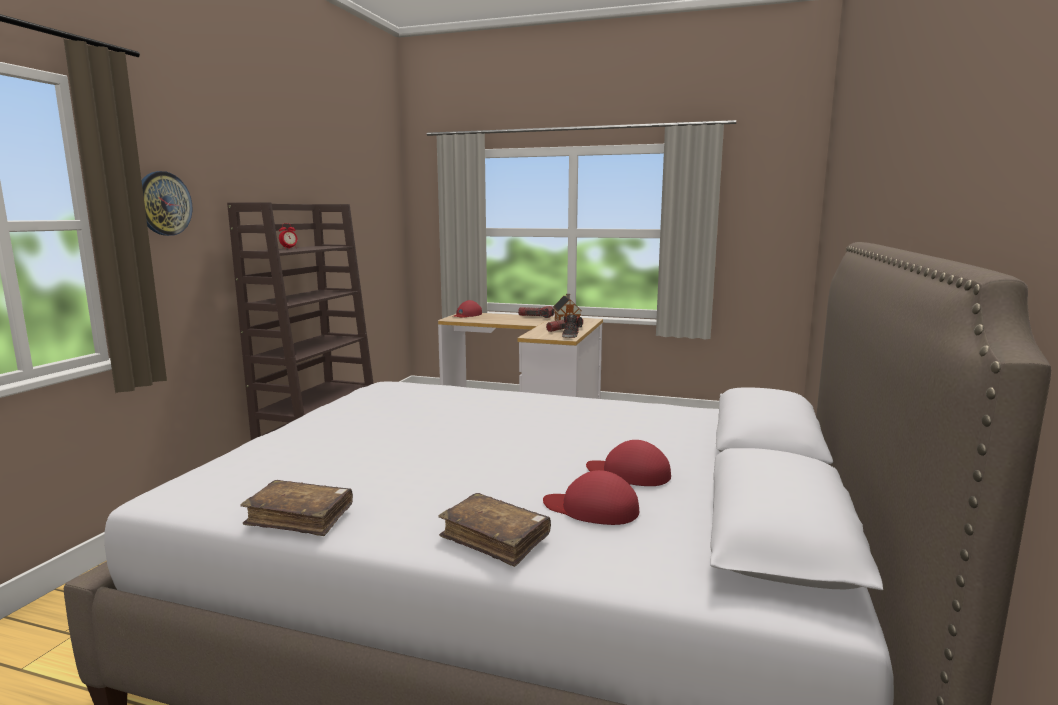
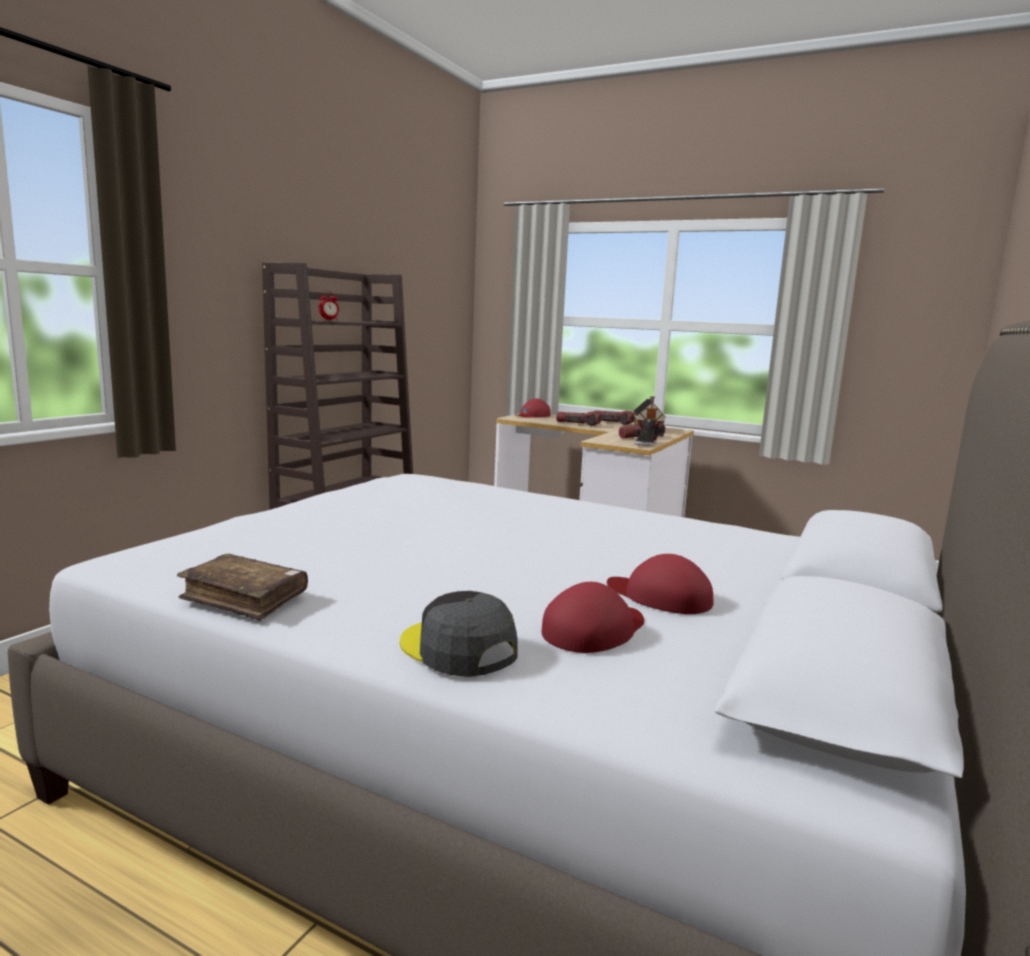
camera: 10 degrees right, 0 degrees up
(163, 203) = (190, 257): wall clock -> none
(495, 538) = (457, 648): brown book -> grey cap
(508, 321) = (578, 424): none -> flashlight
(592, 508) = (594, 630): red cap -> red cap turned 105 degrees clockwise

